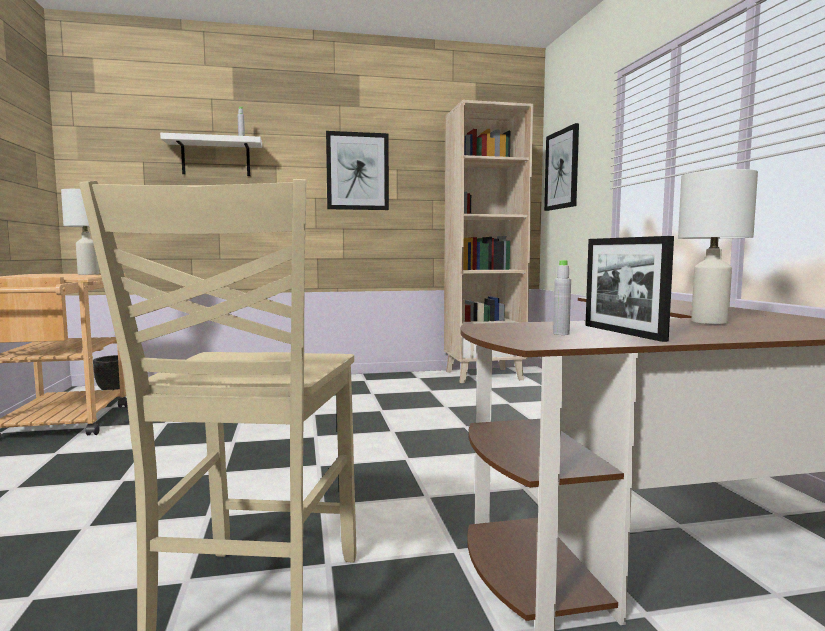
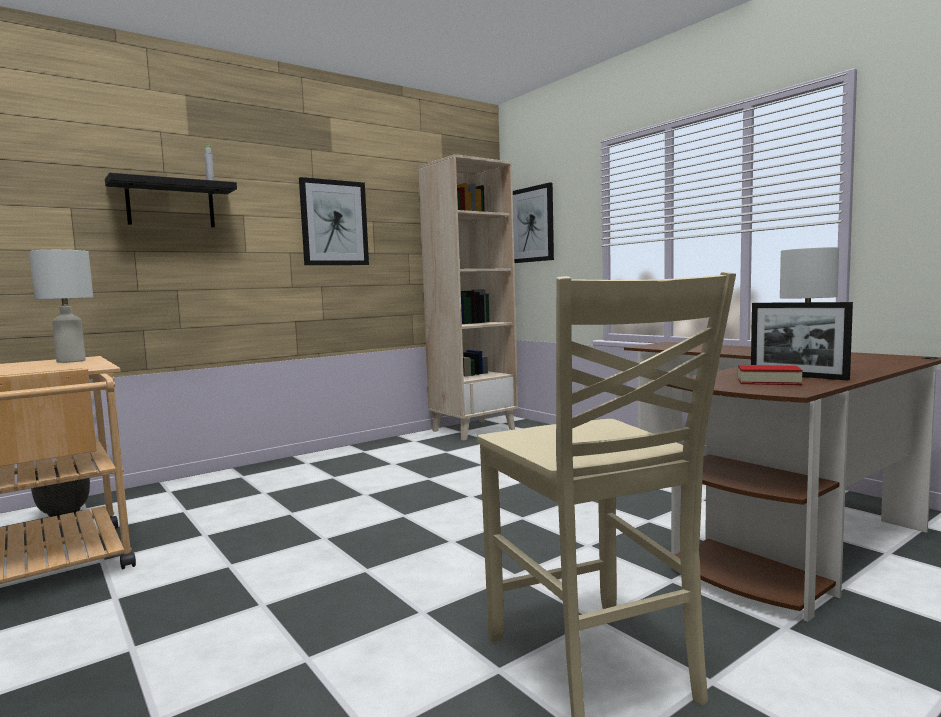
camera: 25 degrees left, 0 degrees up
(216, 157) = (171, 204): white shelf -> black shelf
(561, 334) = (768, 381): grey bottle -> book

